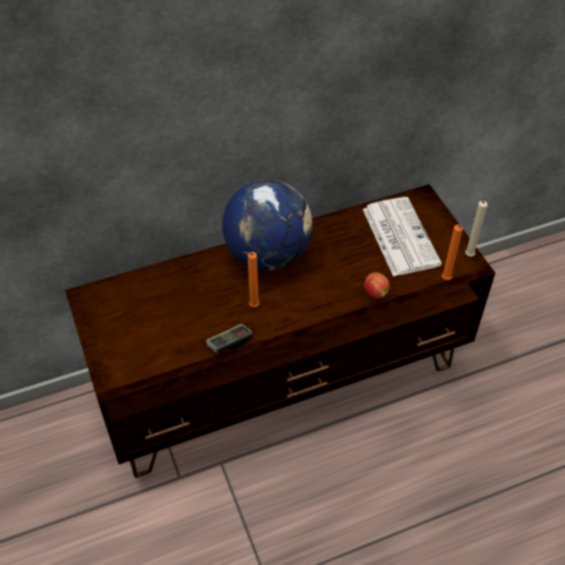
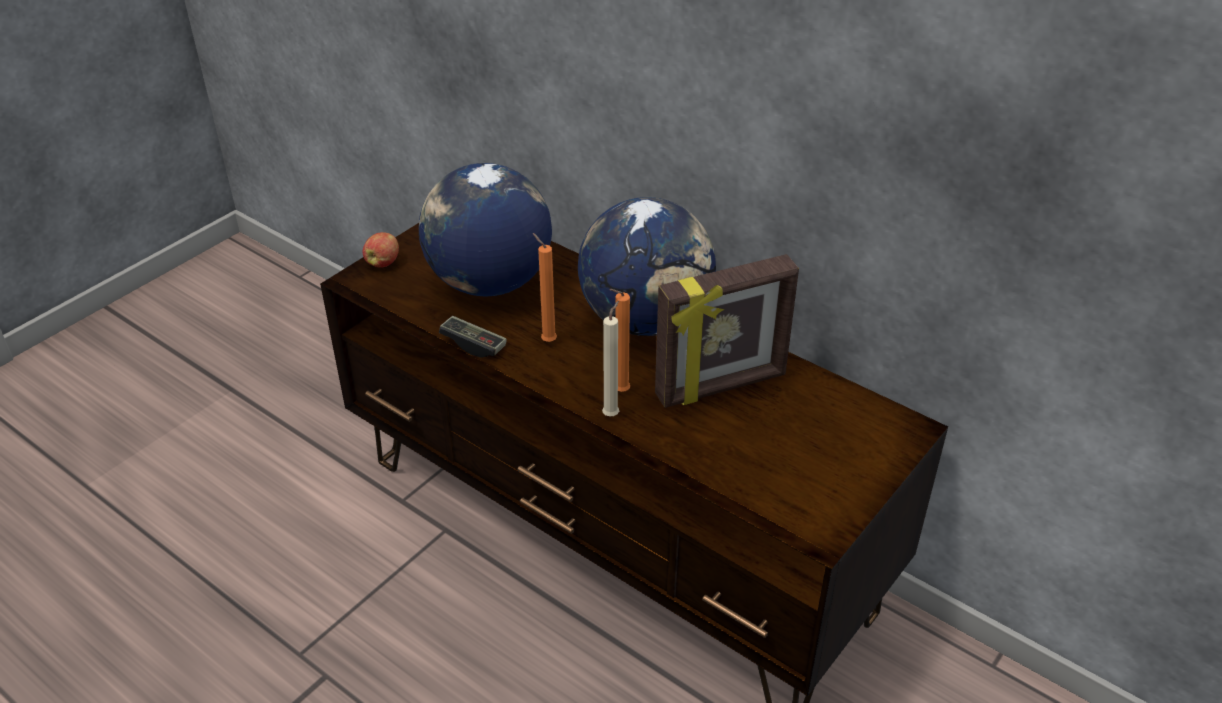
camera: 60 degrees right, 10 degrees down
(174, 311) = (489, 283): none -> globe
(346, 250) = (721, 387): none -> picture frame
(375, 292) = (667, 444): apple -> apple (383, 263)
(399, 236) = (801, 430): newspaper -> none
(446, 280) = (759, 513): orange candle -> orange candle (619, 392)
(468, 254) = (839, 521): beige candle -> beige candle (612, 414)

